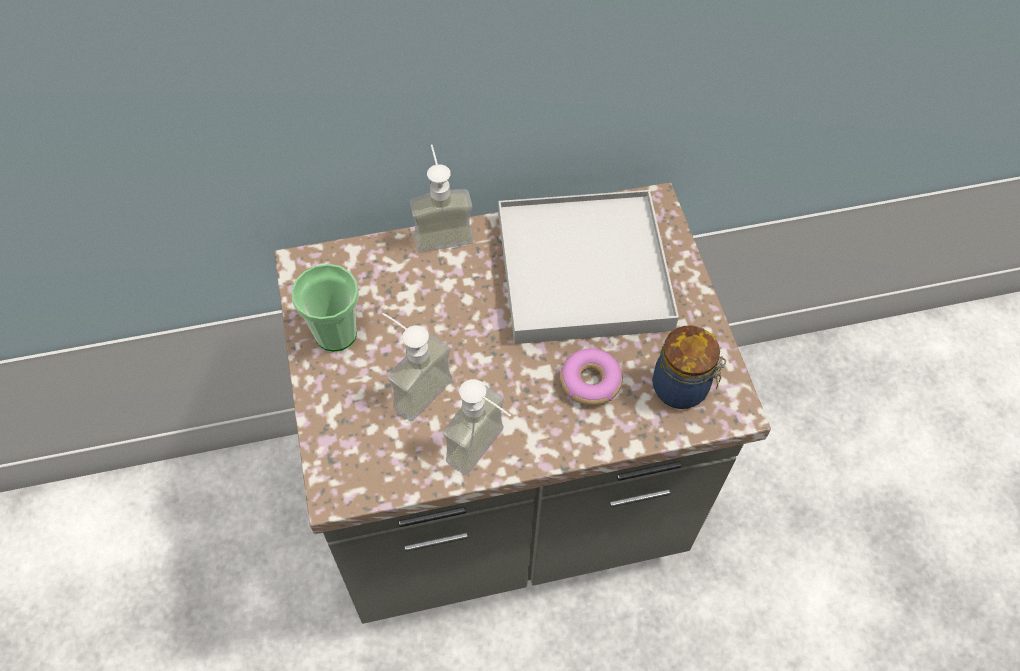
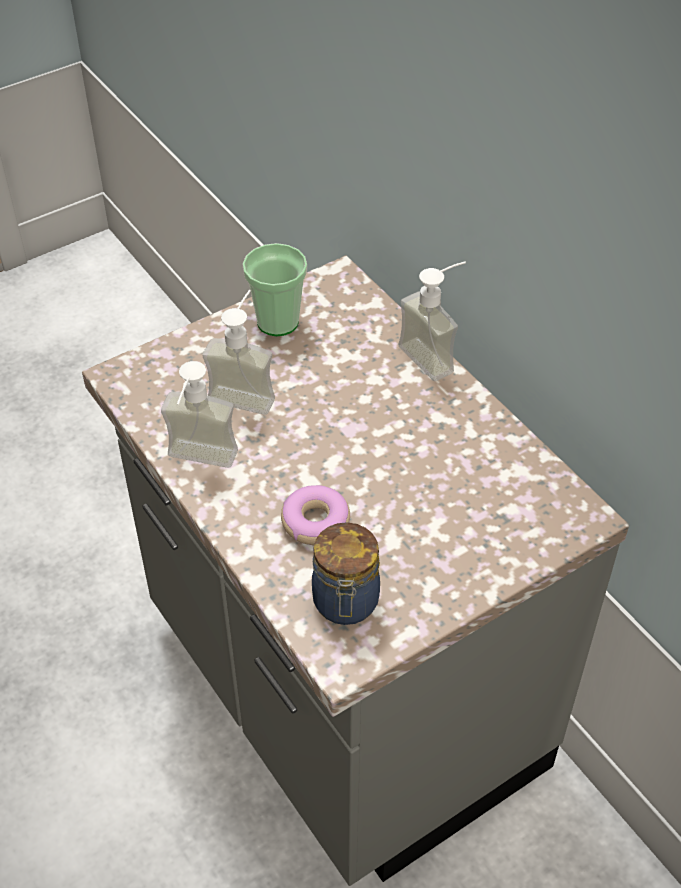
camera: 70 degrees right, 10 degrees down
(582, 271) = (452, 478): white tray -> none

